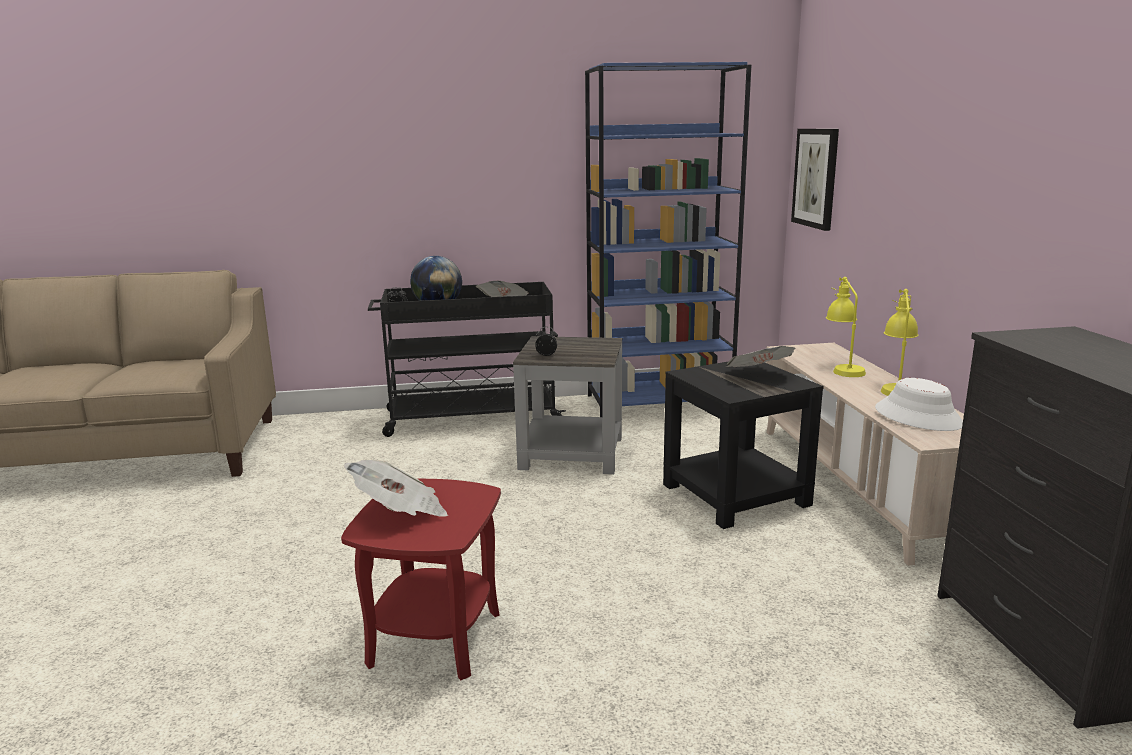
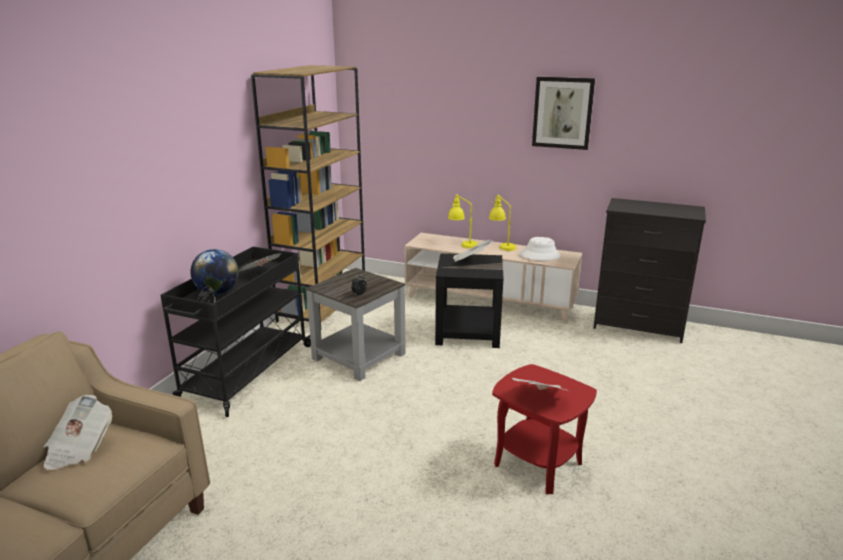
camera: 60 degrees left, 5 degrees up
(172, 360) = (78, 448): none -> newspaper
(659, 401) = (323, 306): blue bookcase -> brown bookcase
(816, 178) = (376, 135): picture -> picture (562, 113)

